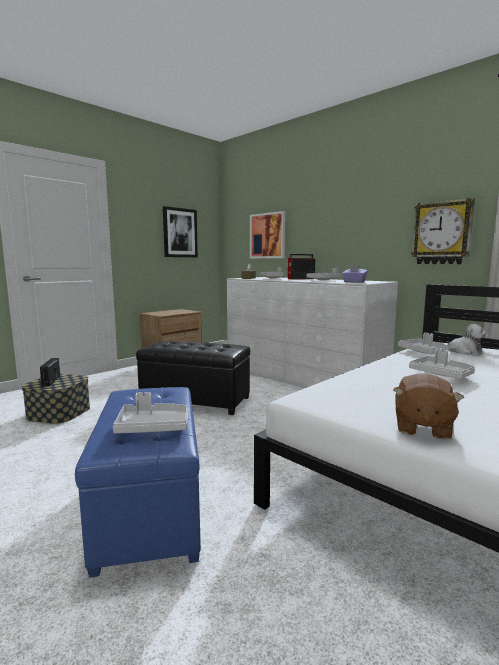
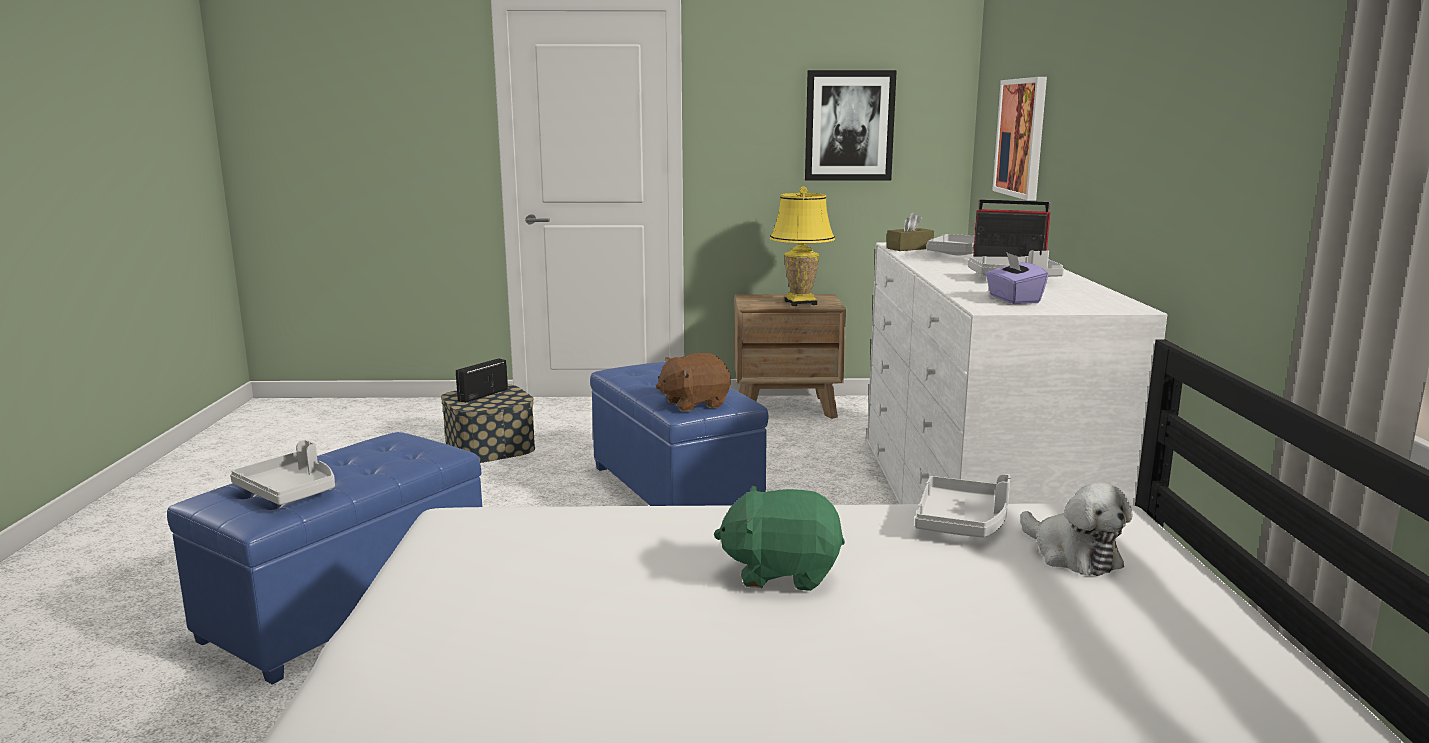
camera: 45 degrees right, 5 degrees up
(178, 312) = (800, 303): none -> yellow table lamp
(196, 400) = (675, 489): black ottoman -> blue ottoman
(422, 427) = (426, 618): brown plush toy -> brown plush toy (694, 404)
(441, 374) = (781, 572): grey tray -> green plush toy
(442, 233) = (1262, 185): wall clock -> none

